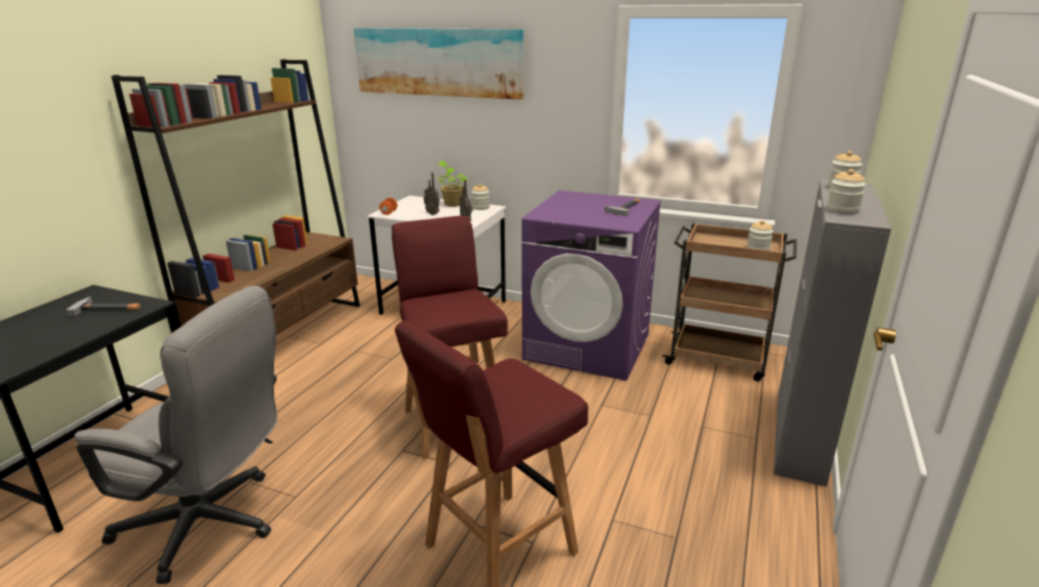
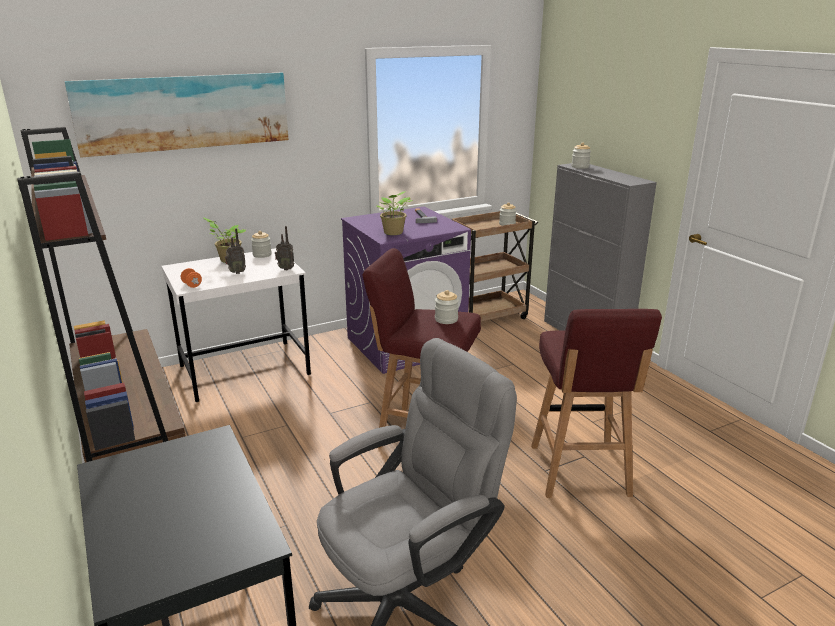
camera: 50 degrees left, 0 degrees up
(109, 309) = (183, 463): hammer -> none
(559, 213) = (393, 233): none -> potted plant
(842, 210) = (617, 178): jar -> jar (446, 319)

